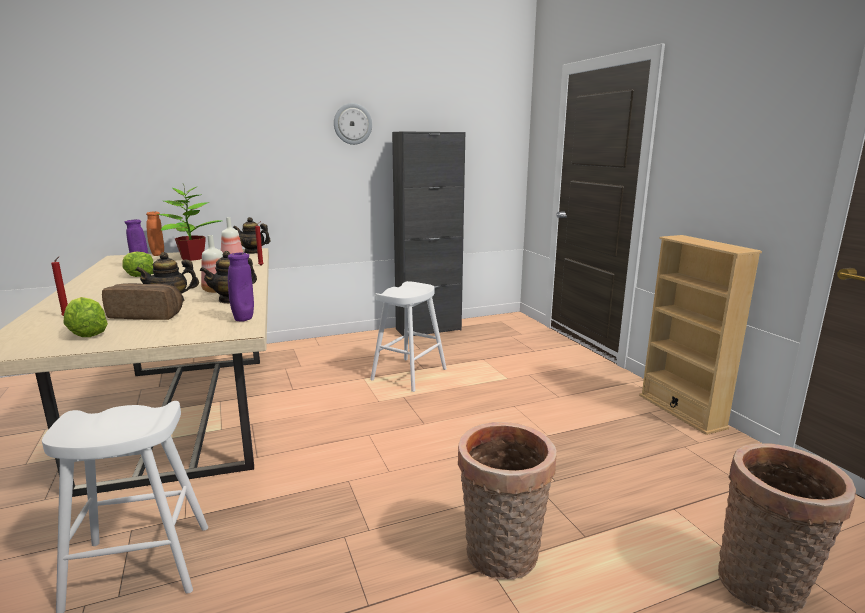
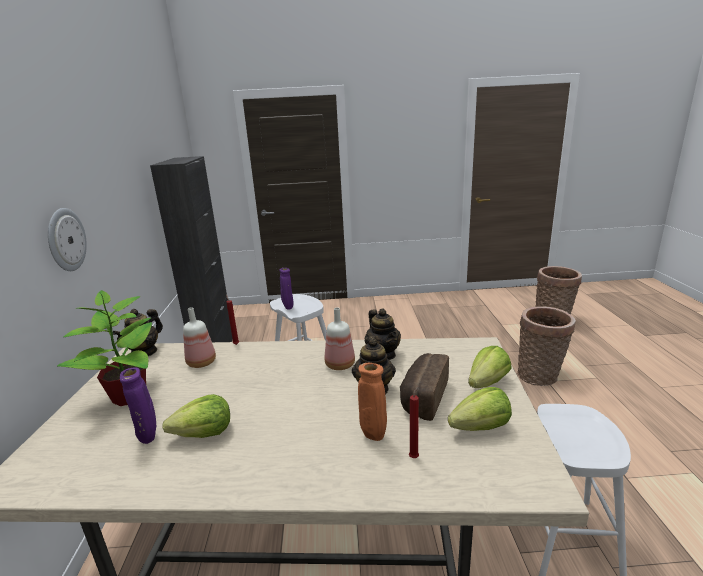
camera: 70 degrees left, 5 degrees up
(158, 255) = (55, 434): orange vase -> orange vase (373, 437)
(159, 334) = (487, 383): none -> lettuce
(243, 320) = (452, 346): purple vase -> purple vase (288, 308)
(352, 124) = (122, 162): wall clock -> wall clock (65, 240)
(681, 411) = (414, 298): beige bookcase -> none

